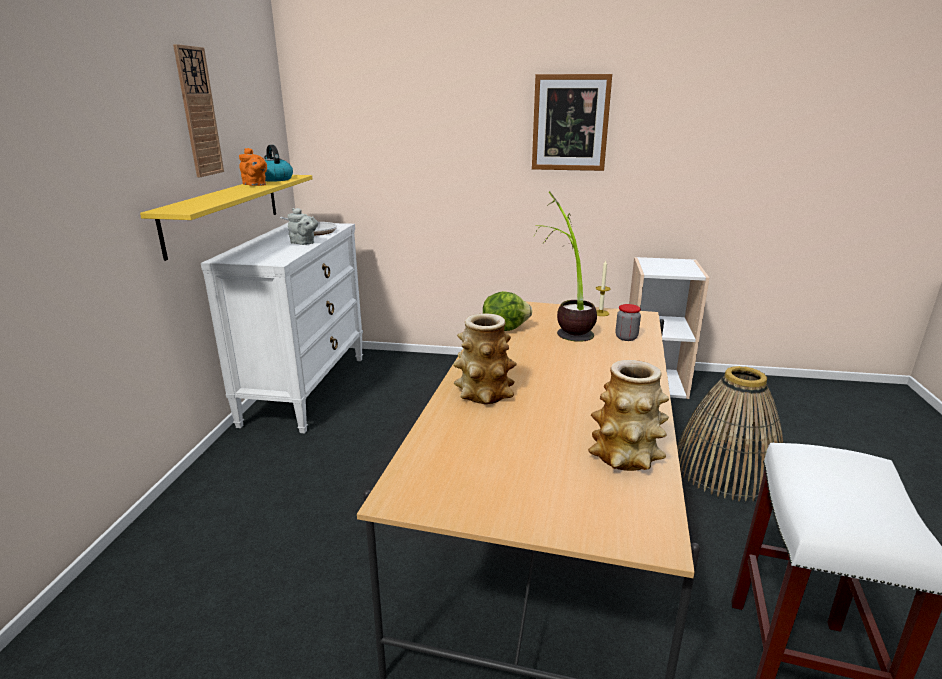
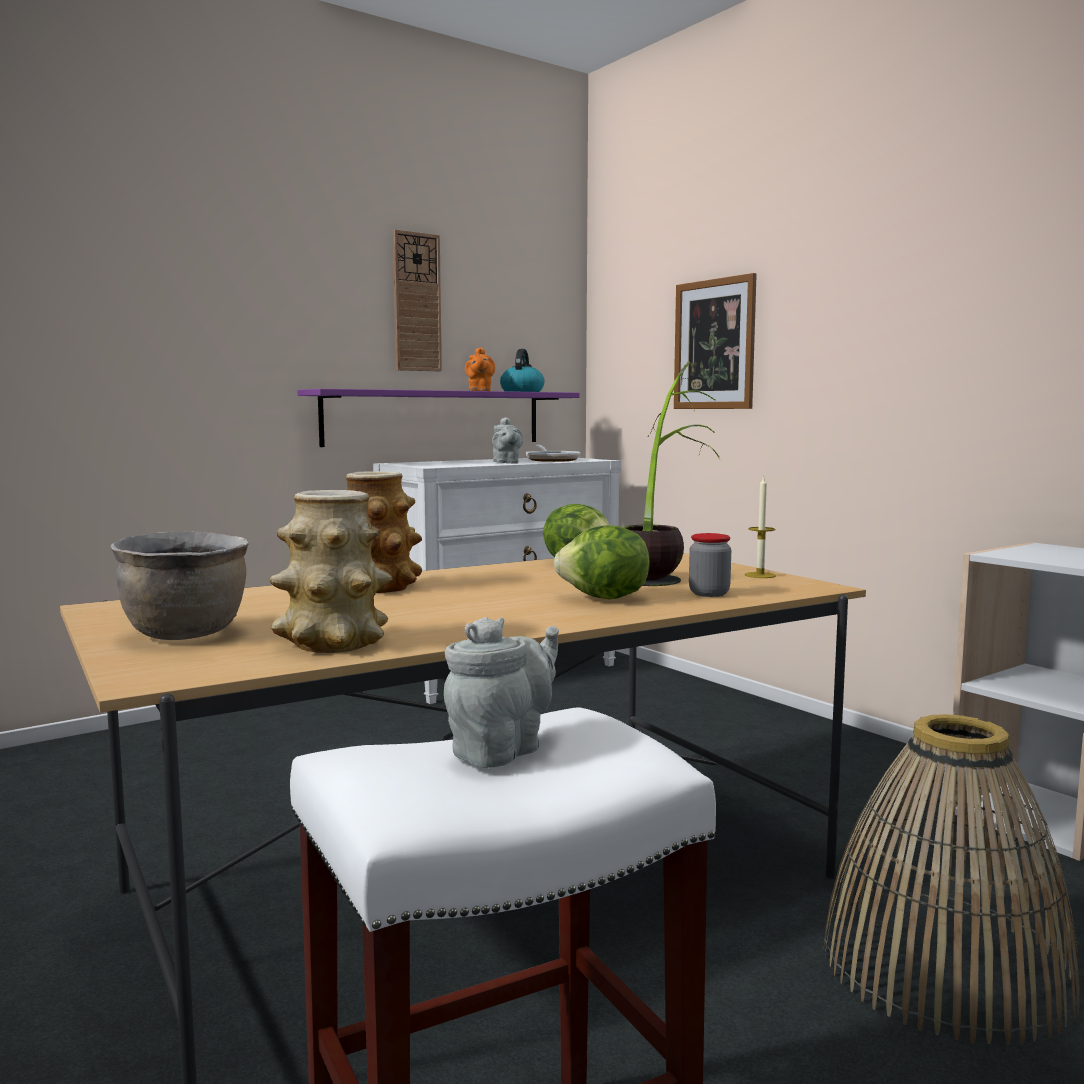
camera: 45 degrees right, 15 degrees down
(224, 212) = (435, 418): yellow shelf -> purple shelf
(540, 492) = (187, 634): none -> brown cooking pot
(570, 123) = (918, 295): picture -> picture (714, 344)
(606, 359) = (604, 599): none -> lettuce
(844, 487) = (502, 750): none -> grey teapot

